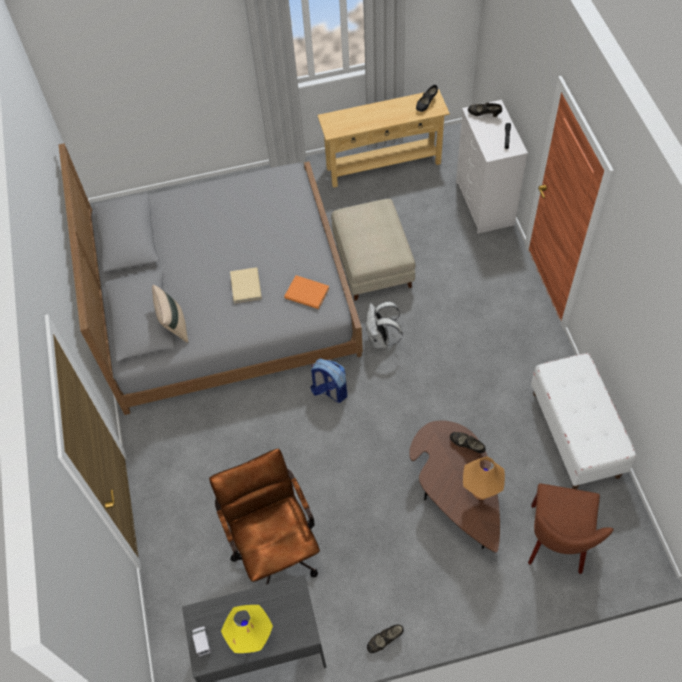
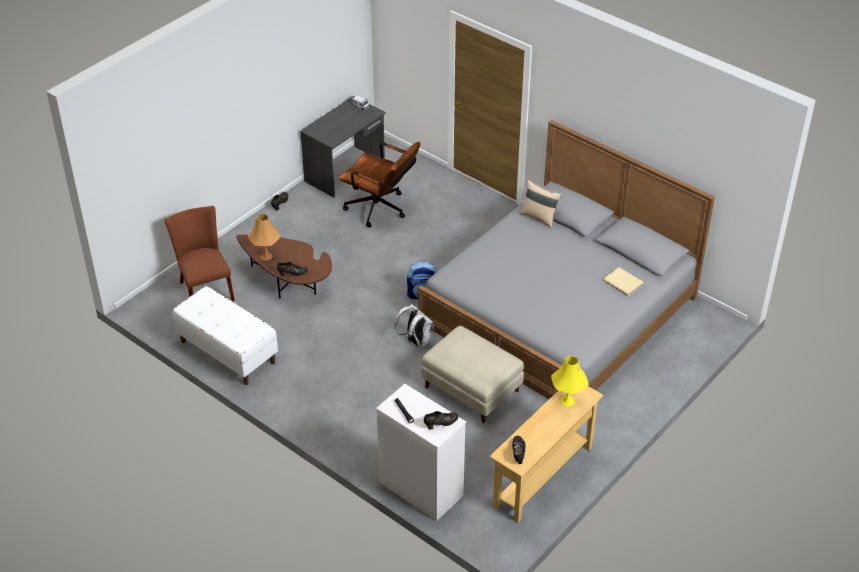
camera: 140 degrees right, 15 degrees down
(245, 286) = (519, 259): beige book -> beige book (623, 282)
(252, 639) = (336, 117): yellow table lamp -> yellow table lamp (567, 401)
(307, 292) = (472, 276): orange book -> none

